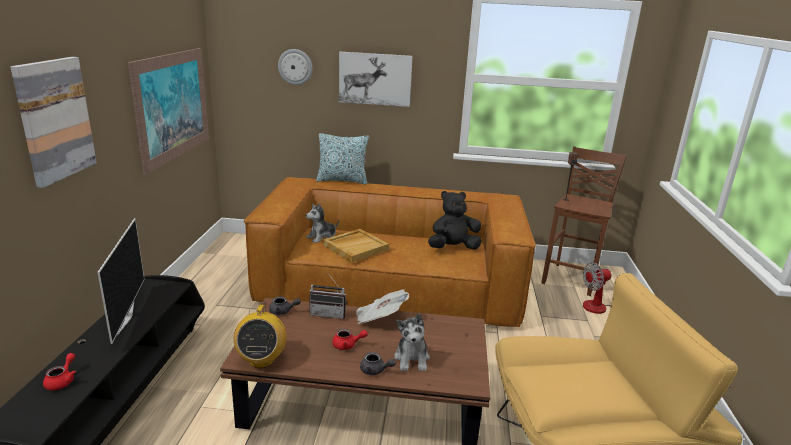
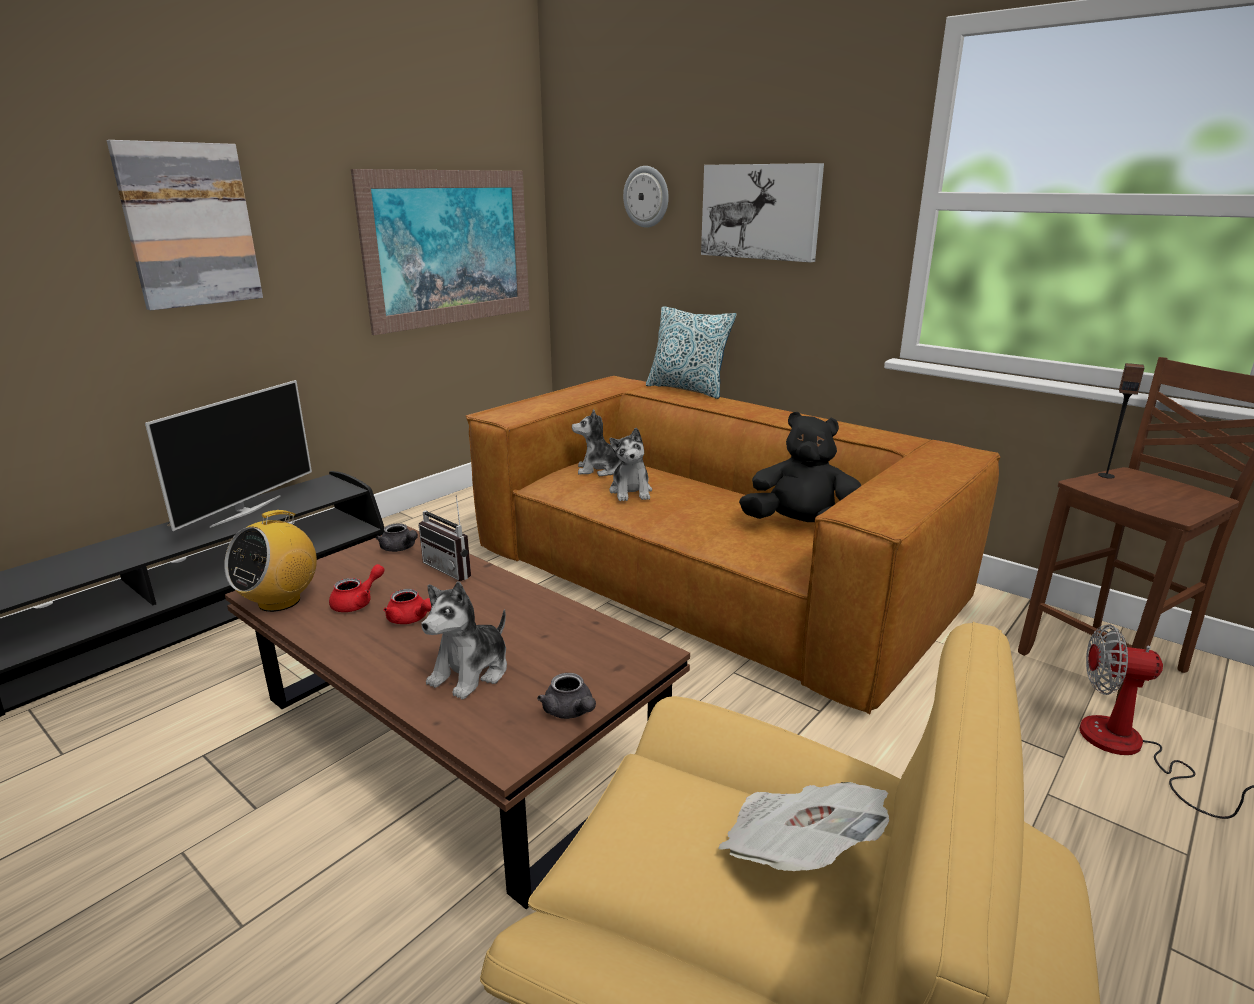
camera: 35 degrees right, 0 degrees up
(62, 381) = (94, 559): red teapot -> red teapot (358, 602)
(356, 247) = (631, 491): beige tray -> plush toy
(375, 371) = (391, 669): grey teapot -> grey teapot (570, 712)
(380, 318) = (513, 597): newspaper -> newspaper (796, 852)

